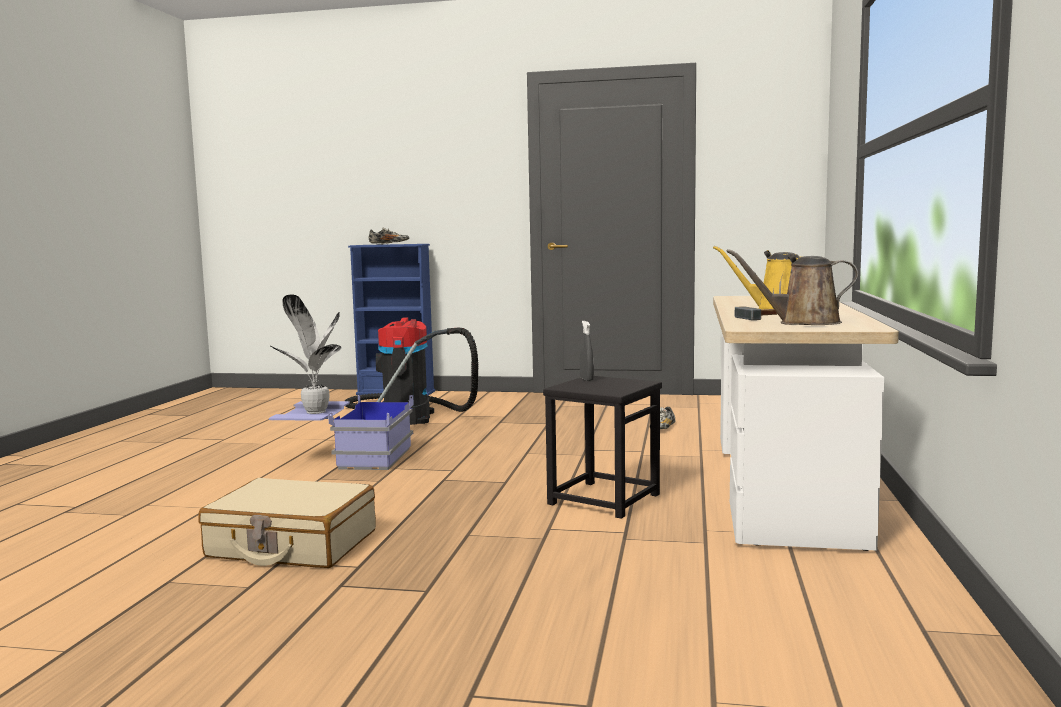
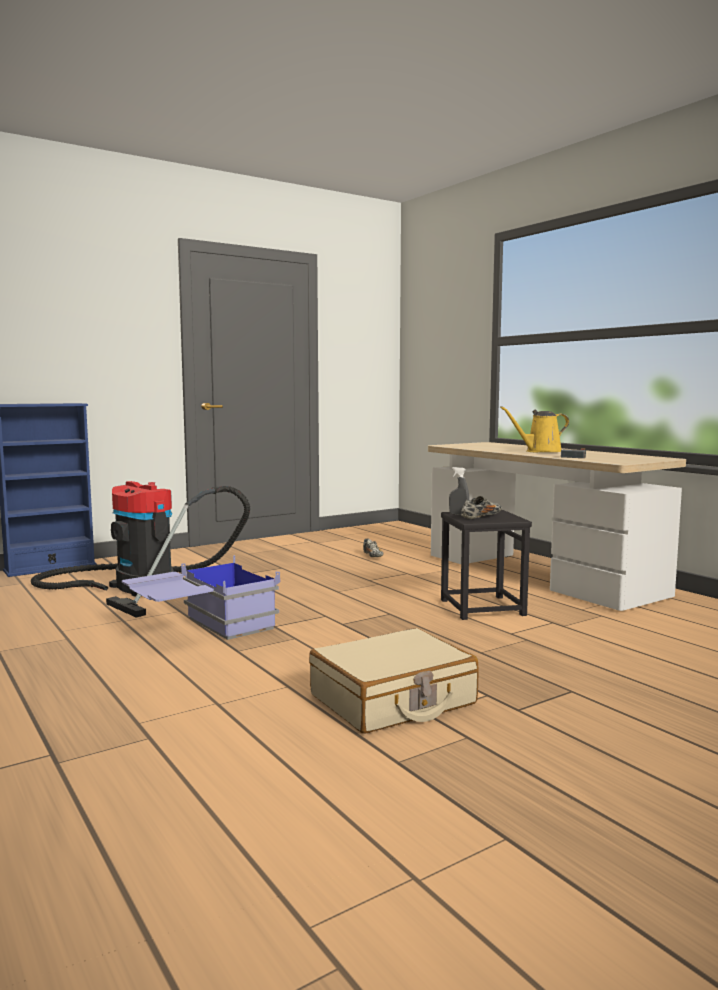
camera: 45 degrees left, 0 degrees up
(314, 412) = (168, 587): potted plant -> none
(389, 244) = (40, 403): shoe -> shoe (481, 517)
(803, 323) = (618, 458): brown watering can -> none

